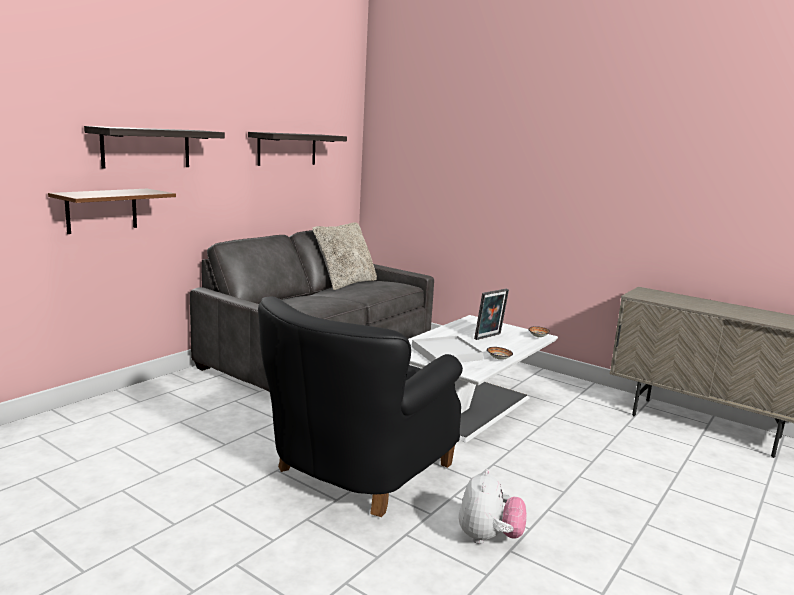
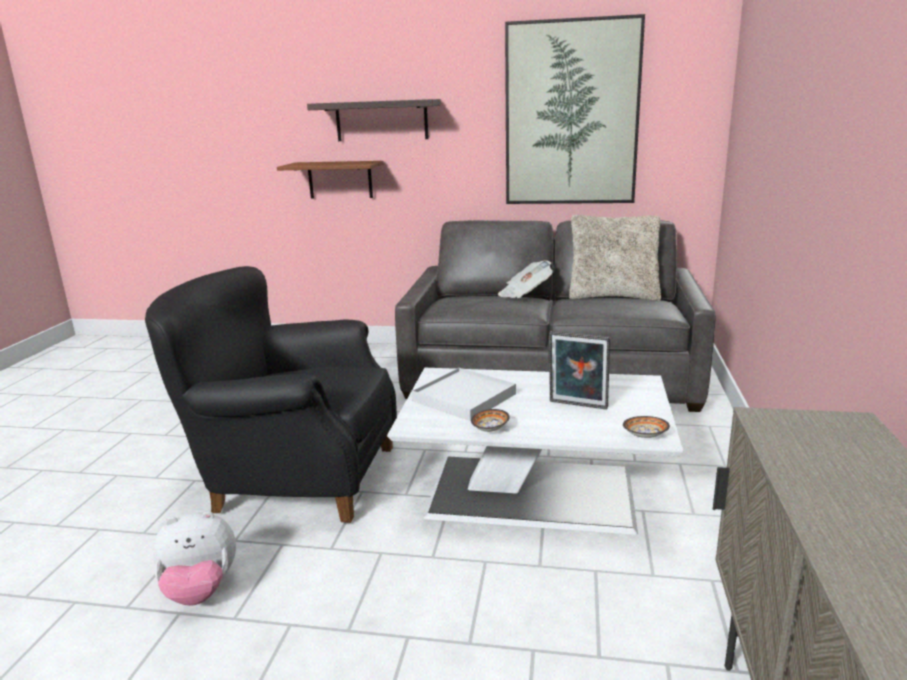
camera: 65 degrees right, 5 degrees up
(287, 149) = (571, 114): shelf -> picture
(309, 292) = (524, 294): none -> newspaper

